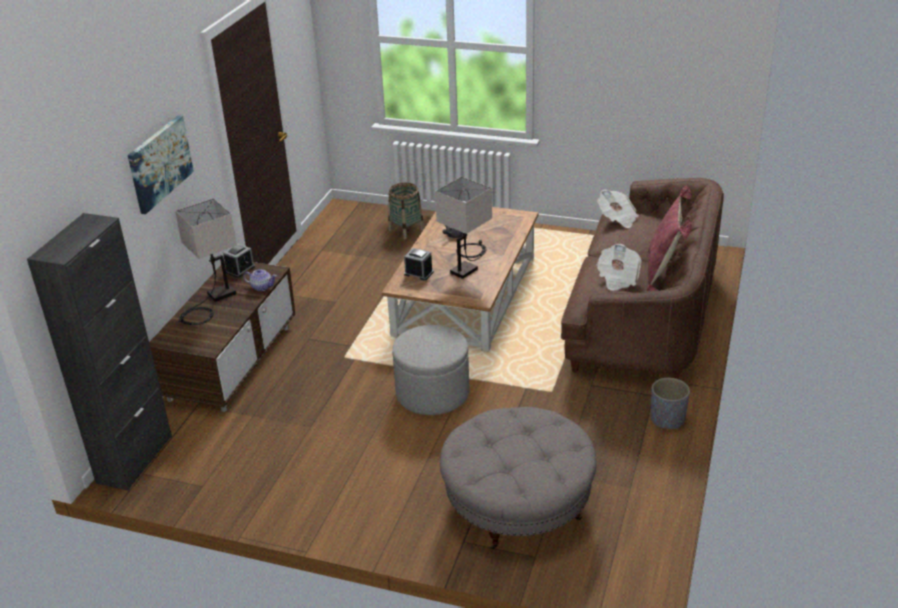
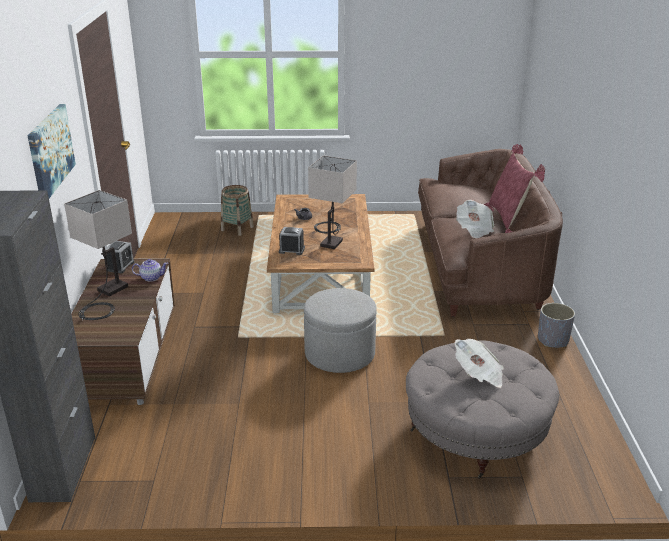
camera: 20 degrees left, 5 degrees down
(617, 218) = (440, 188): newspaper -> newspaper (479, 374)

